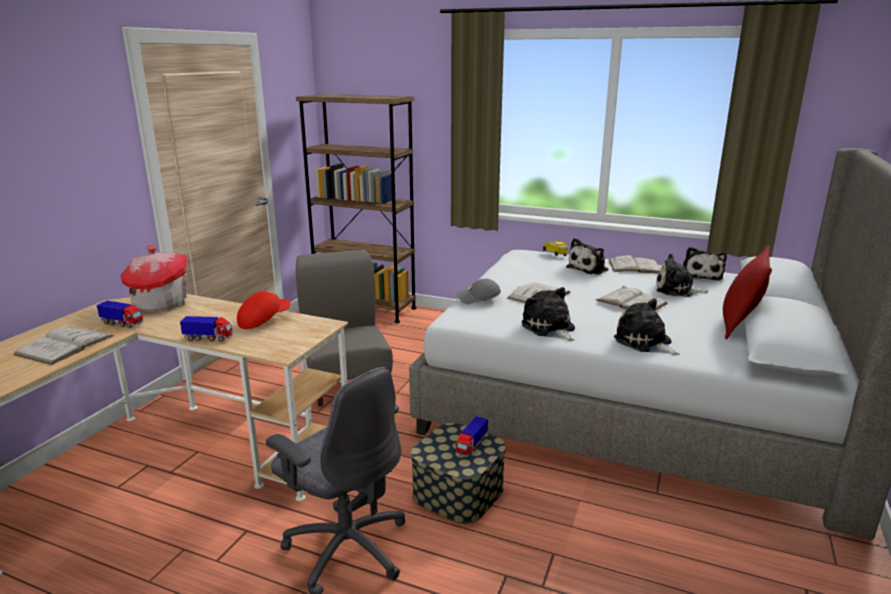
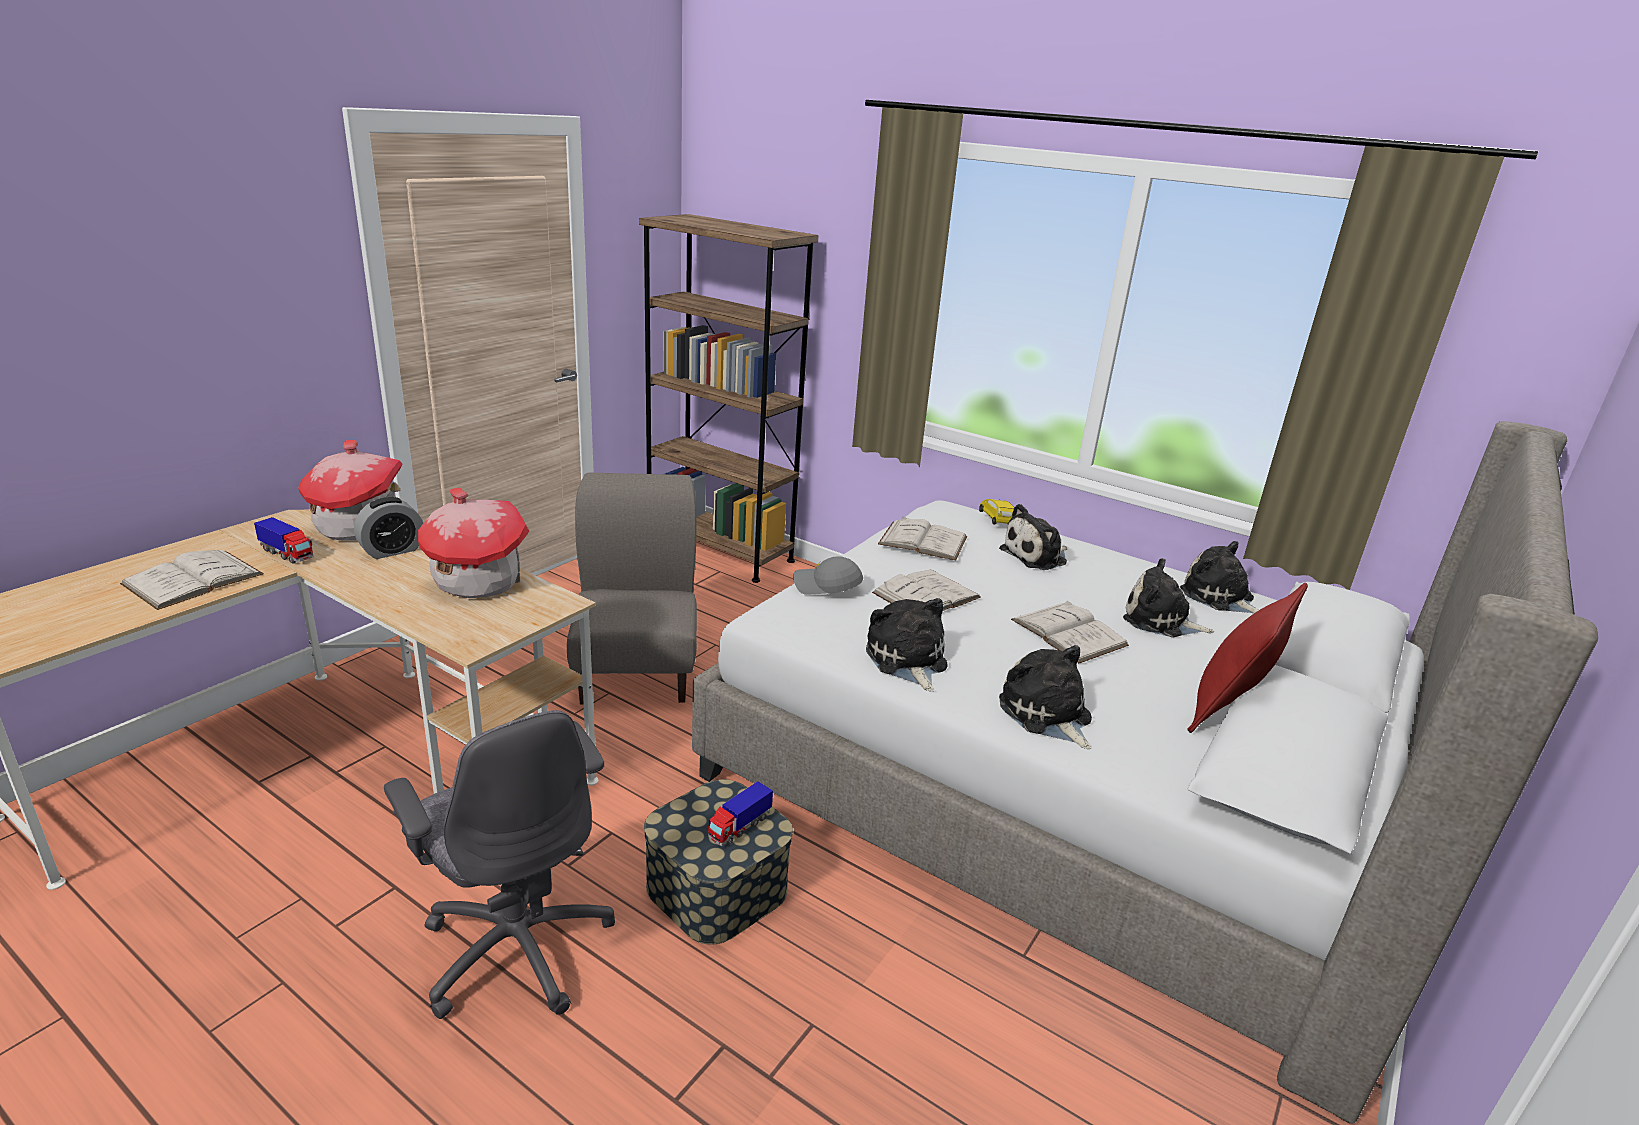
camera: 10 degrees right, 5 degrees up
(194, 312) = (392, 551): none -> alarm clock
(208, 338) = (385, 600): toy truck -> none
(263, 321) = (478, 581): red cap -> toy house
(635, 266) = (1115, 563): white book -> white book (923, 540)
(701, 275) = (1219, 597): plush toy -> plush toy turned 120 degrees clockwise

